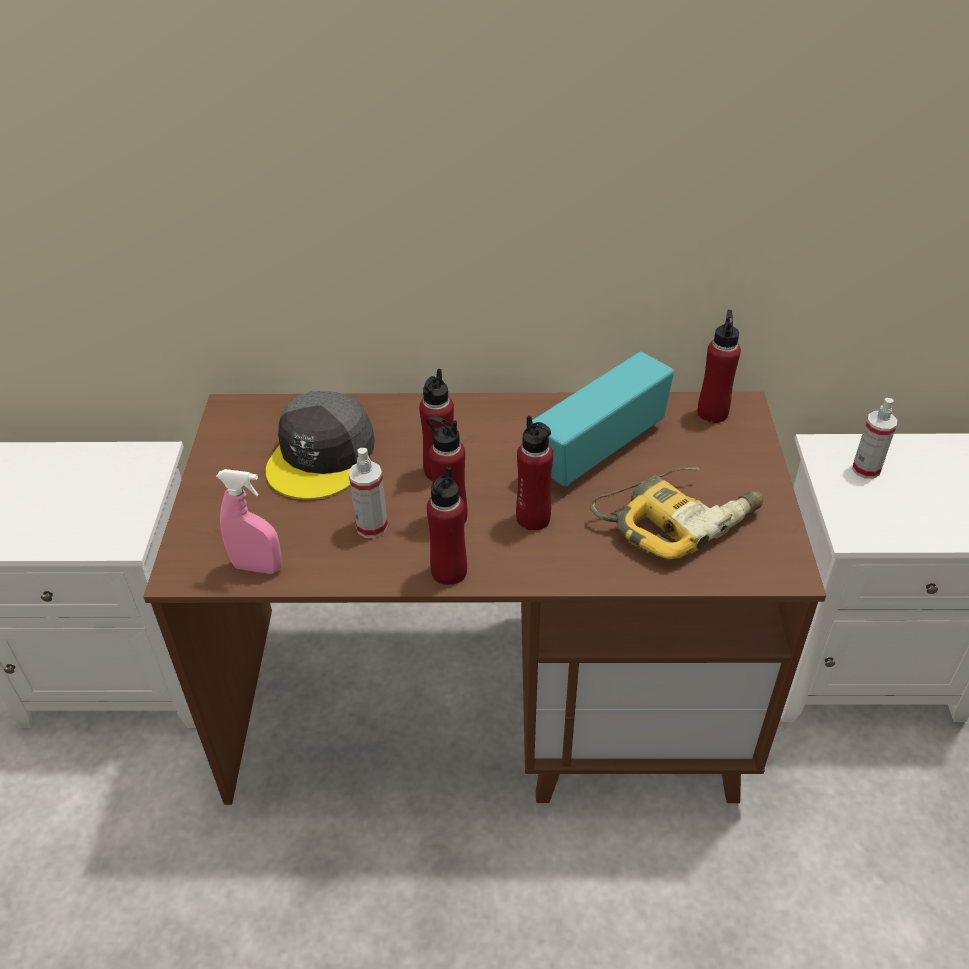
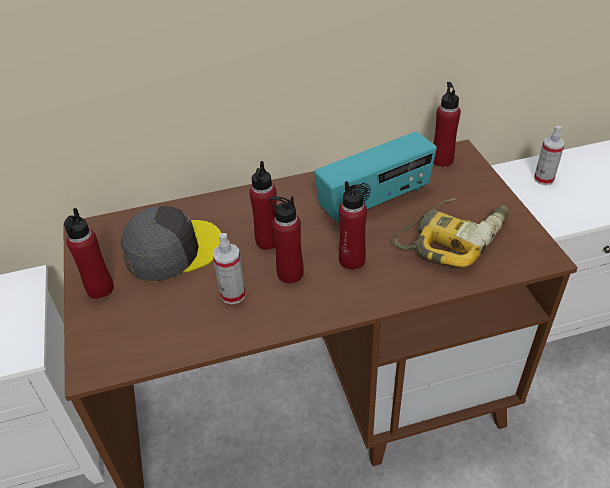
camera: 15 degrees left, 0 degrees up
(257, 567) = (153, 348): pink spray bottle -> none
(322, 456) = (172, 250): grey cap -> grey cap turned 120 degrees counterclockwise
(449, 572) = (307, 315): red bottle -> red bottle (100, 289)
(597, 449) = (375, 201): radio -> radio turned 150 degrees counterclockwise

